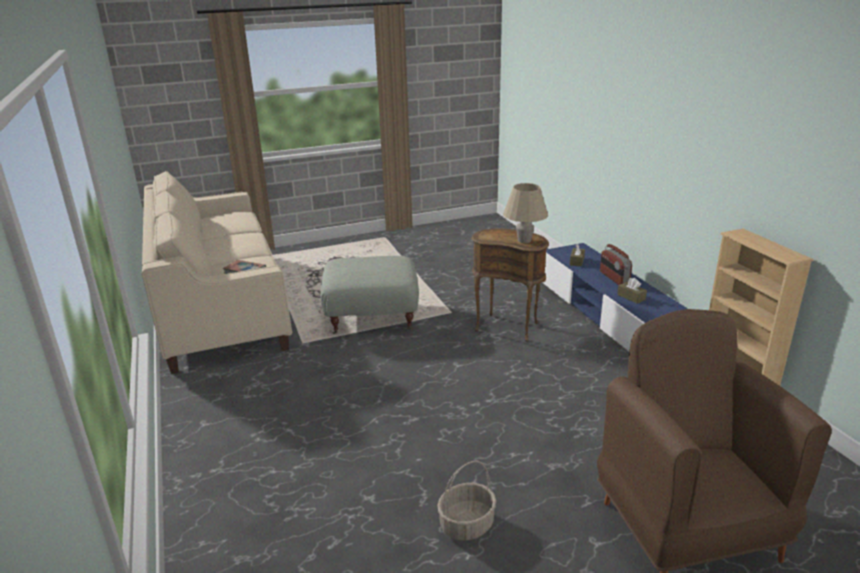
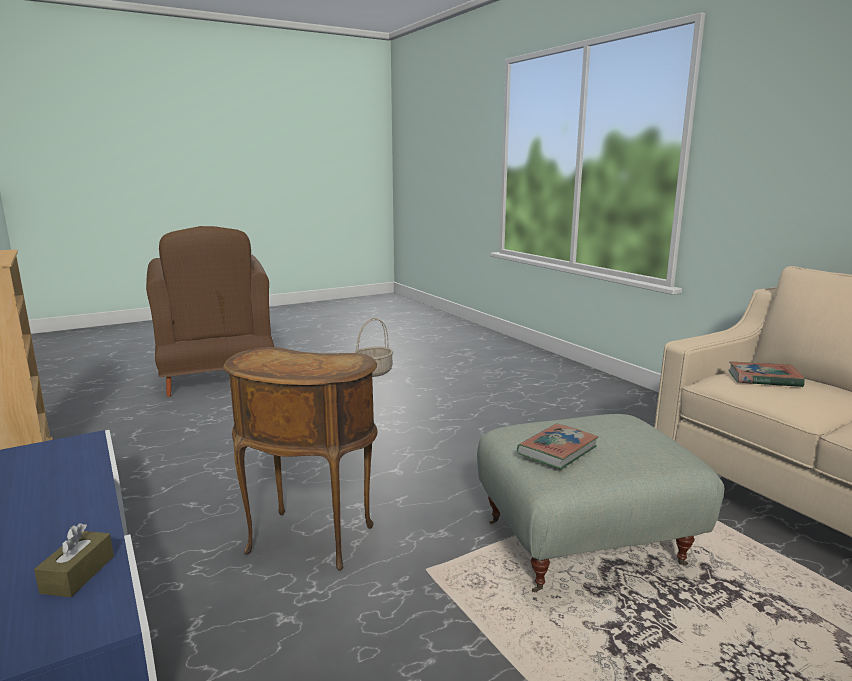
camera: 170 degrees right, 10 degrees down
(390, 262) = (557, 450): none -> book
(524, 240) = (273, 356): beige table lamp -> none
(614, 278) = (45, 516): radio -> none
(631, 297) = (69, 470): brown tissue box -> none

